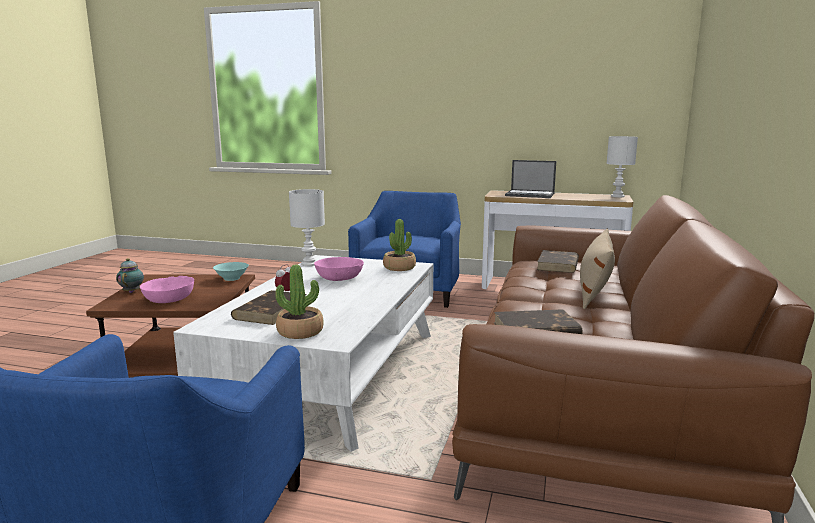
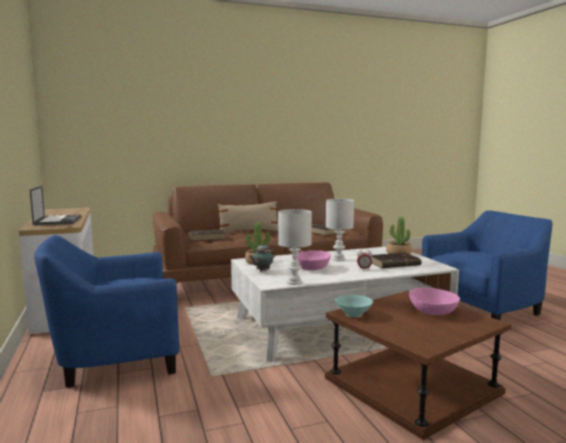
camera: 125 degrees left, 5 degrees down
(132, 291) = (459, 331): teapot -> teapot (262, 271)
(618, 196) = (56, 210): white table lamp -> white table lamp (338, 259)

